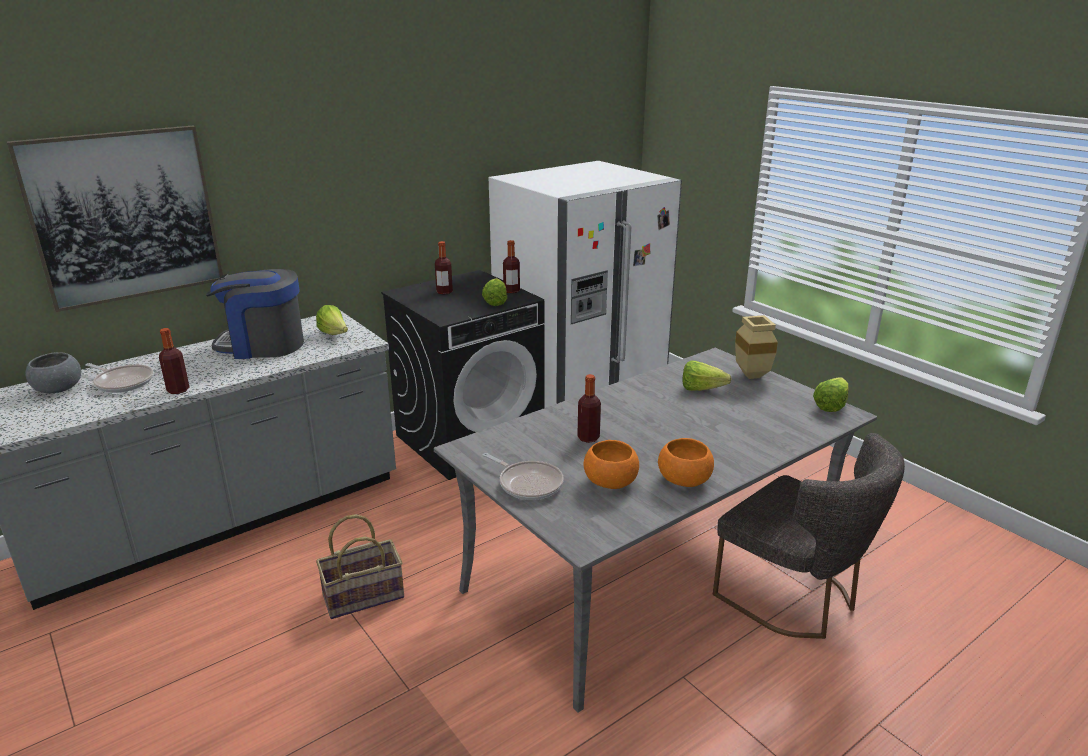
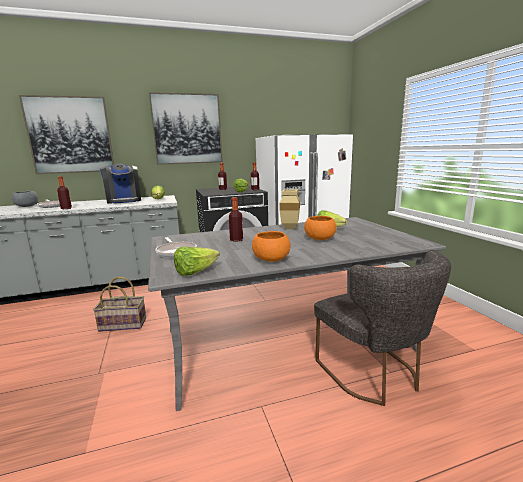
camera: 20 degrees right, 10 degrees down
(262, 345) = (124, 201): coffee machine -> coffee machine turned 135 degrees counterclockwise
(361, 173) = (187, 129): none -> picture
(610, 482) = (223, 256): orange bowl -> orange bowl (319, 239)
(753, 376) = (369, 226): beige vase -> beige vase (290, 228)
(830, 405) = (412, 239): lettuce -> lettuce (195, 272)

